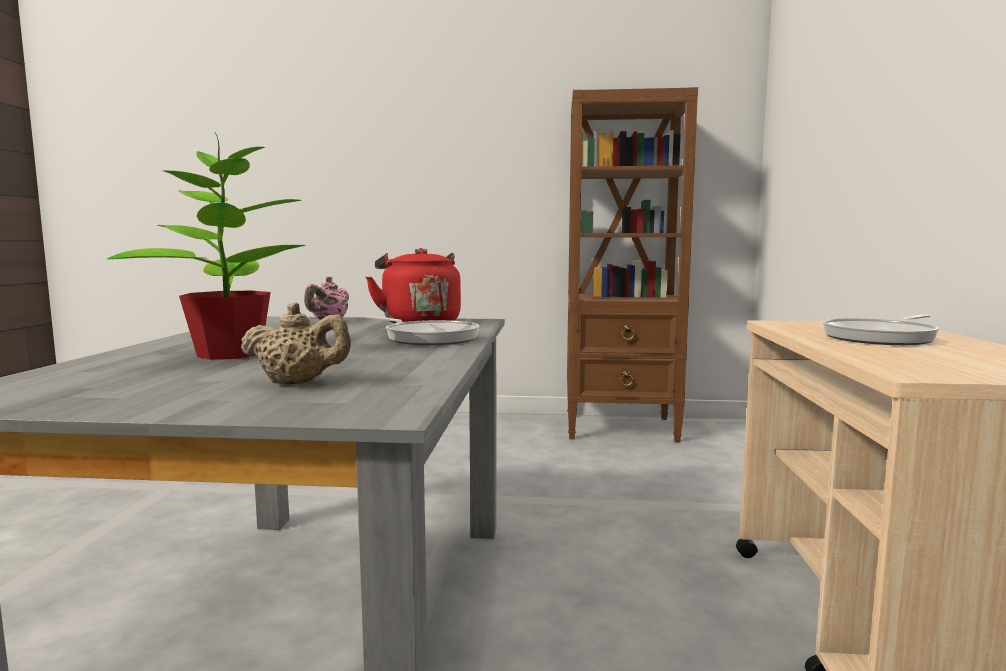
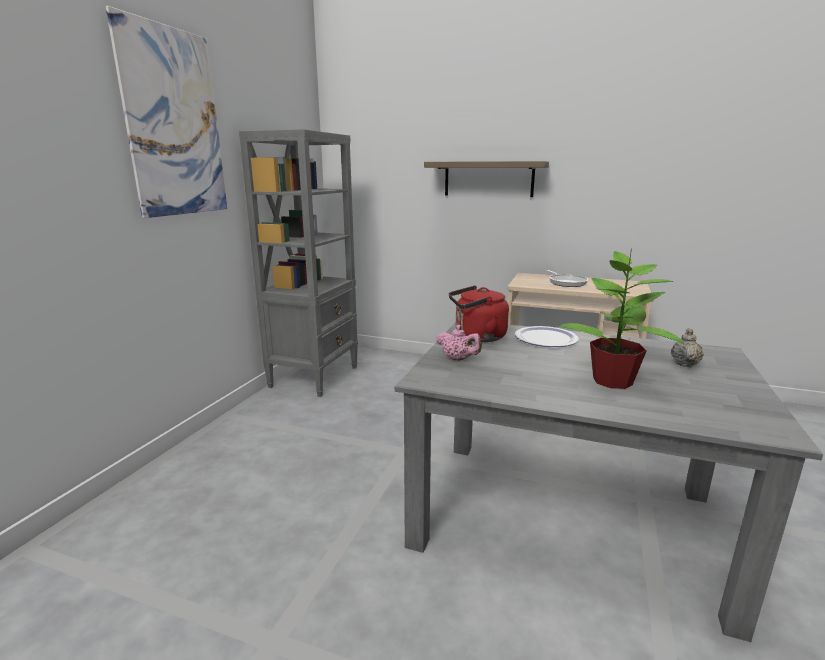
camera: 75 degrees left, 10 degrees up
(428, 338) = (545, 338): frying pan -> plate
(483, 110) = (175, 123): none -> picture
(621, 428) = (315, 376): brown bookcase -> grey bookcase
(889, 111) = (488, 179): none -> shelf

